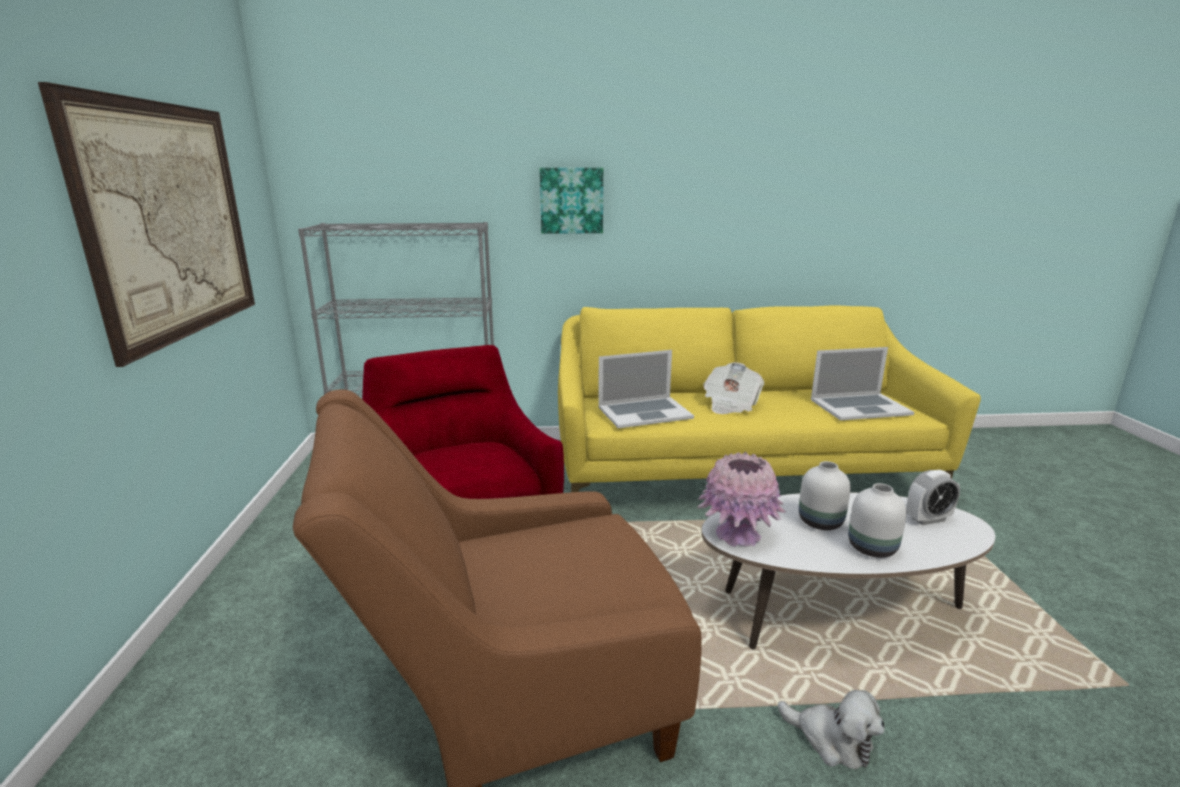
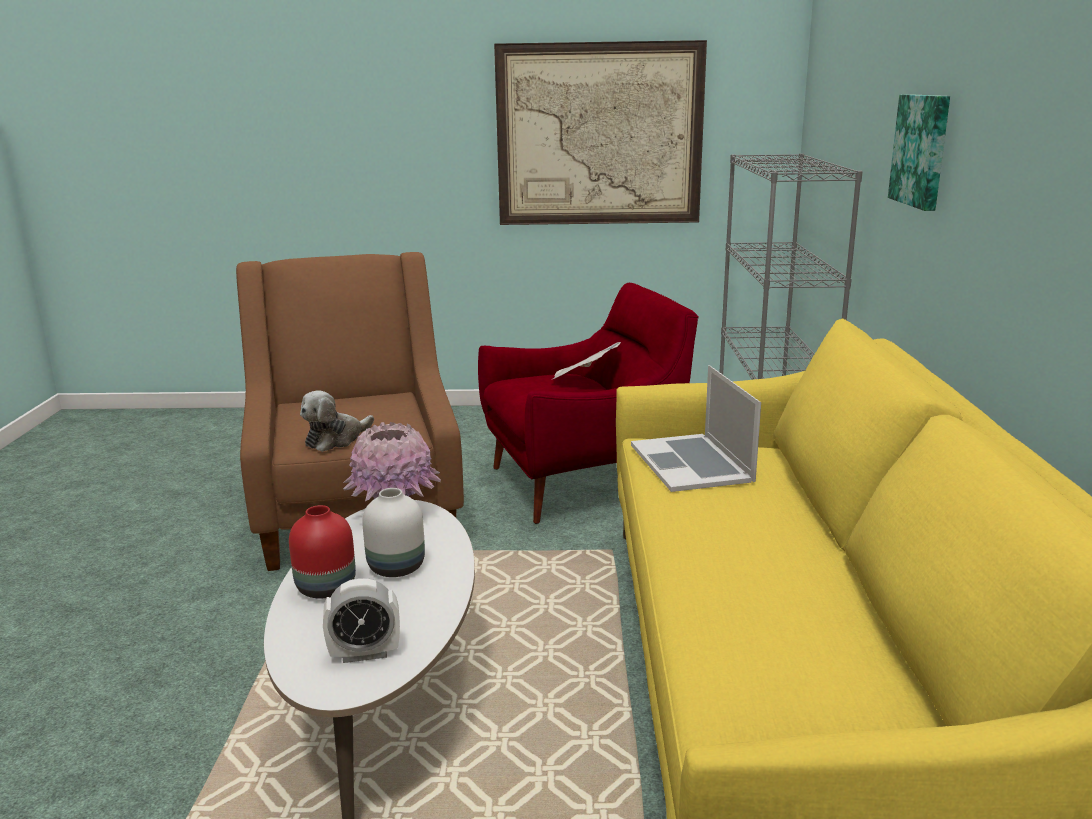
camera: 95 degrees right, 0 degrees up
(730, 404) = (741, 526): newspaper -> newspaper (584, 380)
(831, 740) = (229, 649): plush toy -> plush toy (336, 439)
(860, 407) = (761, 663): laptop -> none
(870, 548) = (327, 587): white vase -> red vase
(928, 519) = (365, 653): alarm clock -> alarm clock turned 90 degrees counterclockwise

